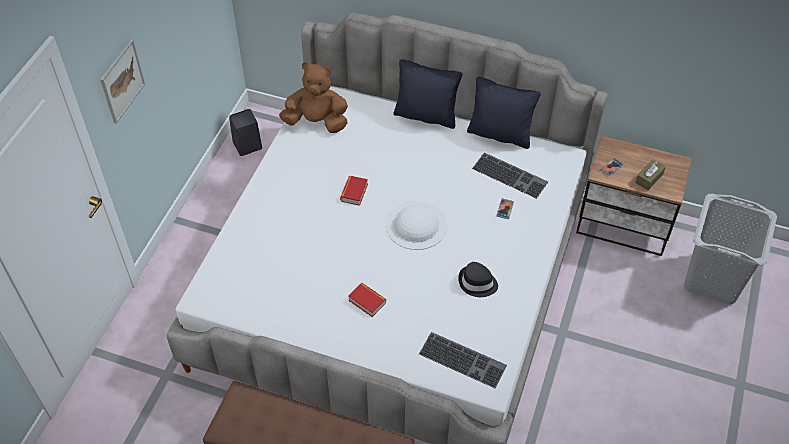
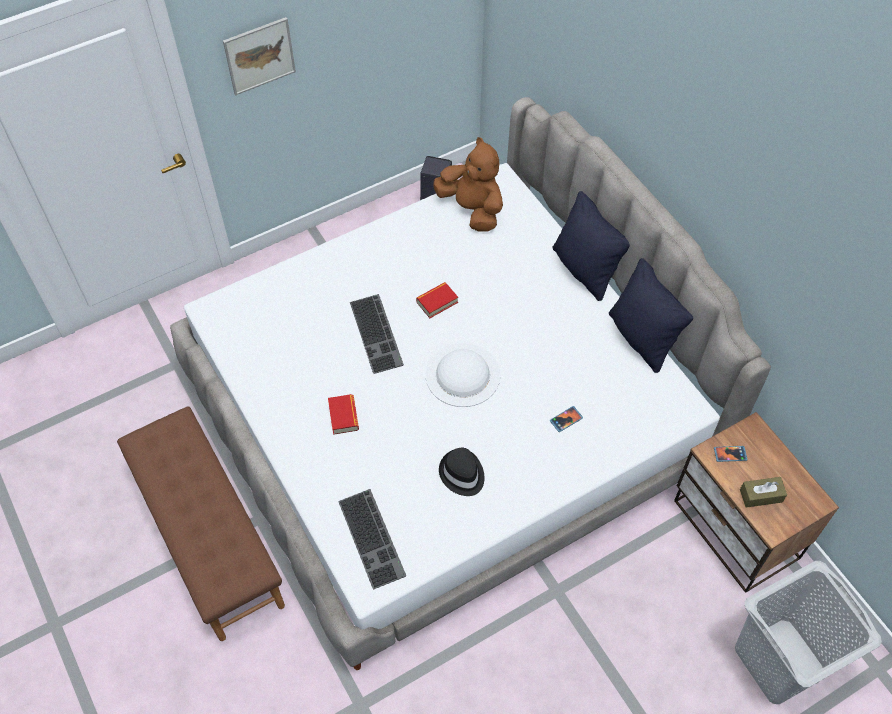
camera: 40 degrees right, 5 degrees up
(511, 175) = (609, 388): keyboard -> keyboard (378, 334)

